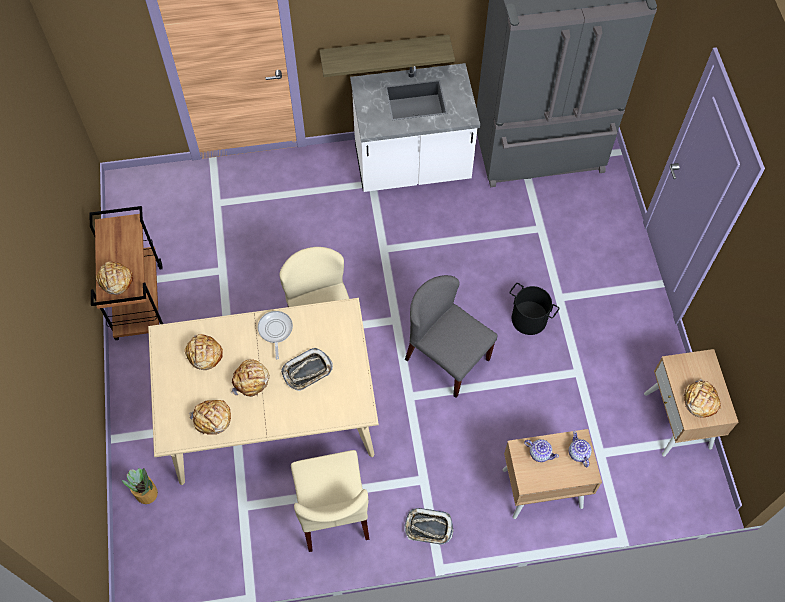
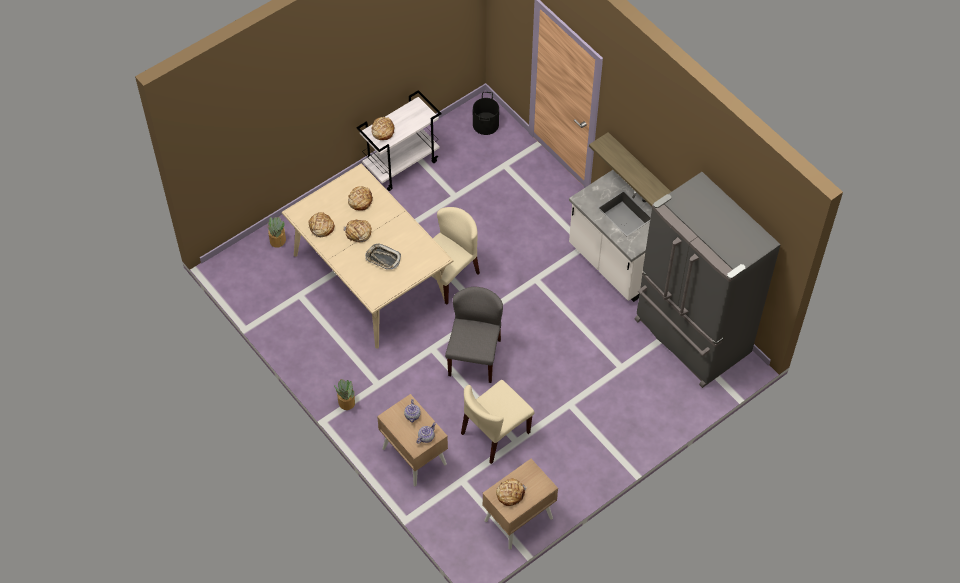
camera: 60 degrees right, 5 degrees down
(139, 301) = (401, 164): brown cart -> white cart
(275, 331) = (400, 228): frying pan -> none
(333, 512) = (325, 345): beige chair -> beige chair (495, 433)
(428, 527) = (346, 402): tray -> potted plant
(529, 319) = (538, 392): black bucket -> black bucket (485, 124)

